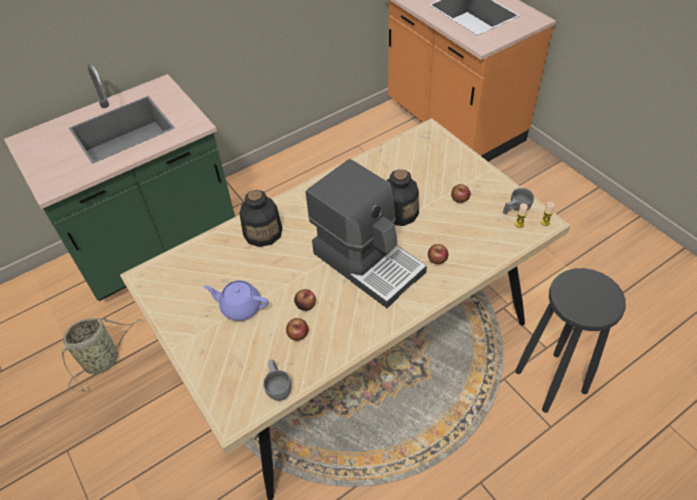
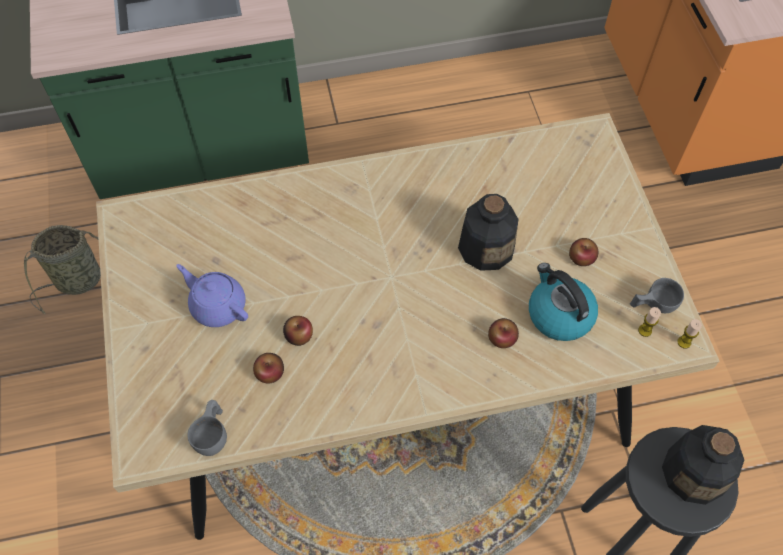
camera: 20 degrees right, 10 degrees up
(263, 232) = (294, 209): bottle -> bottle (694, 472)
(368, 261) = (409, 305): coffee machine -> none
(464, 233) = (559, 314): none -> kettle

